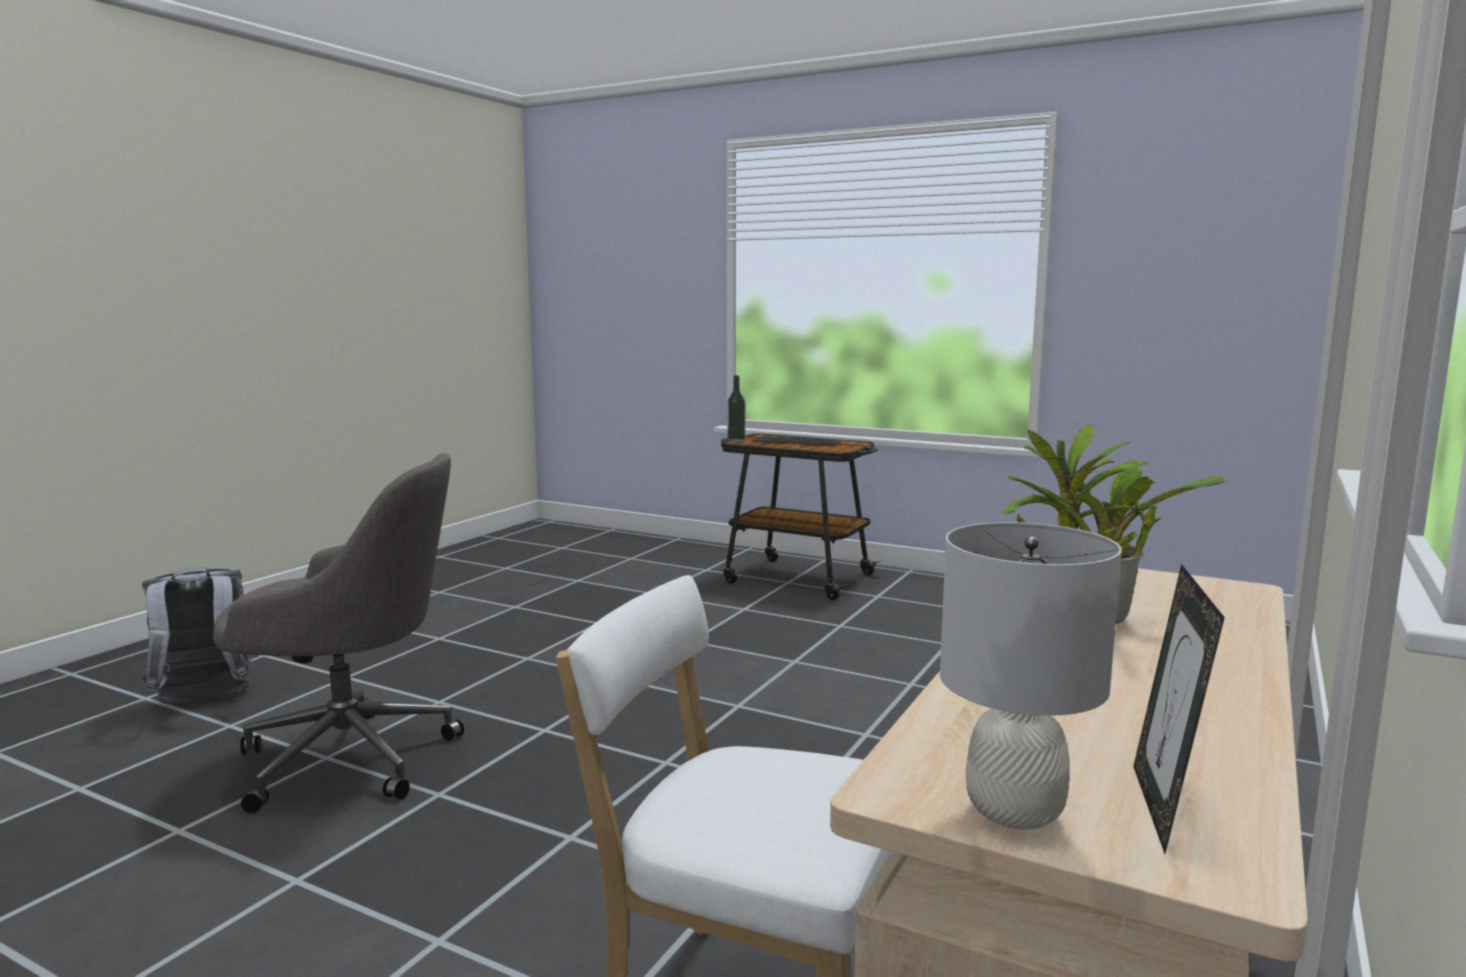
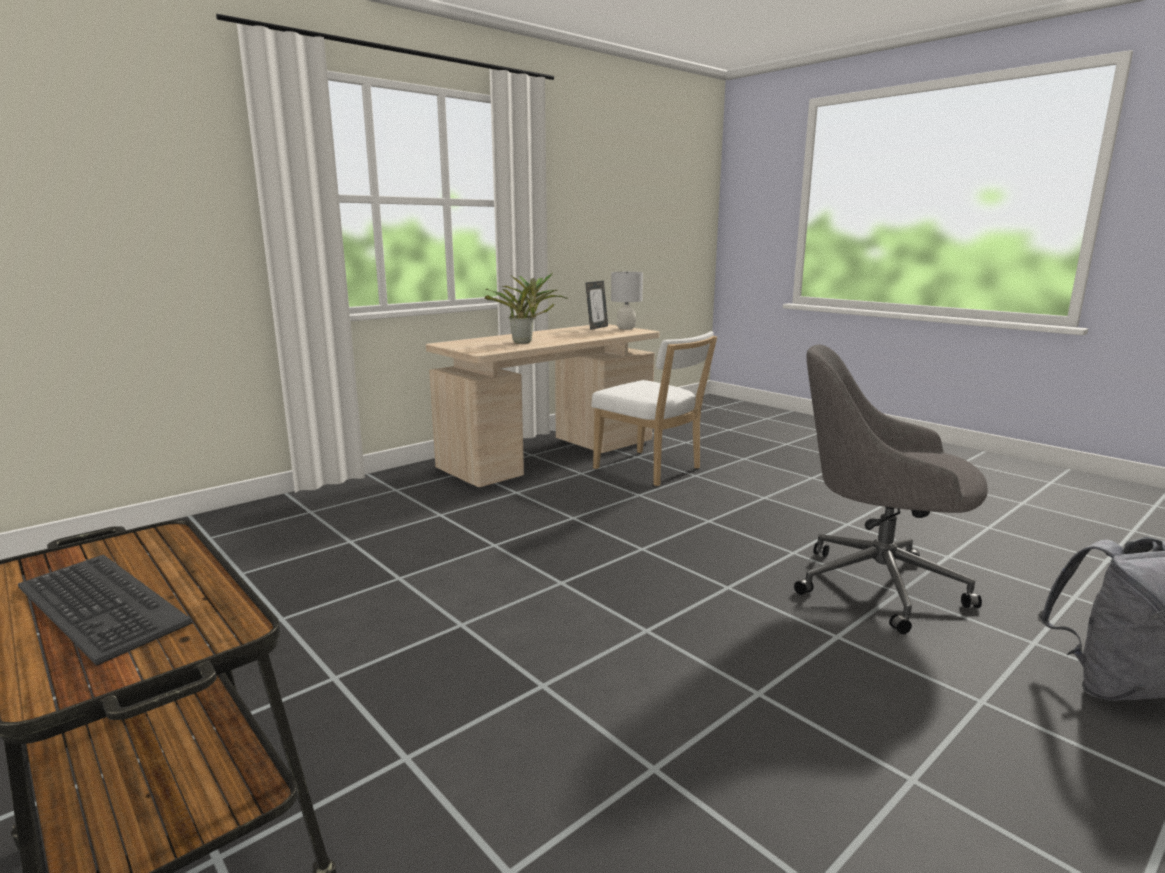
camera: 160 degrees left, 5 degrees up
(736, 440) = (213, 639): bottle -> none

